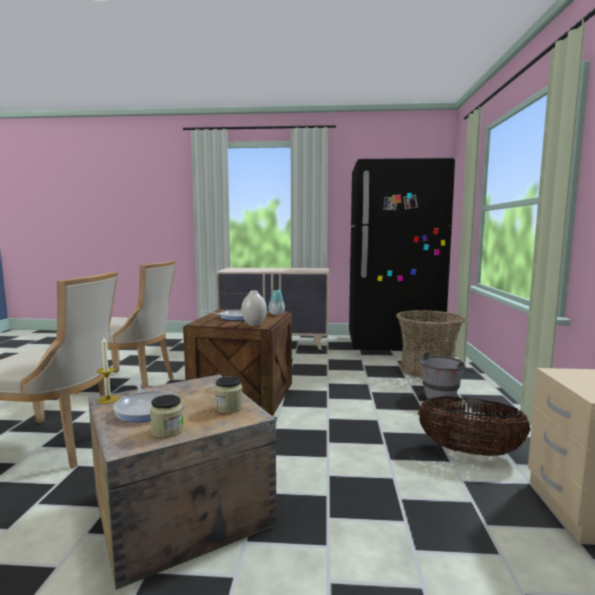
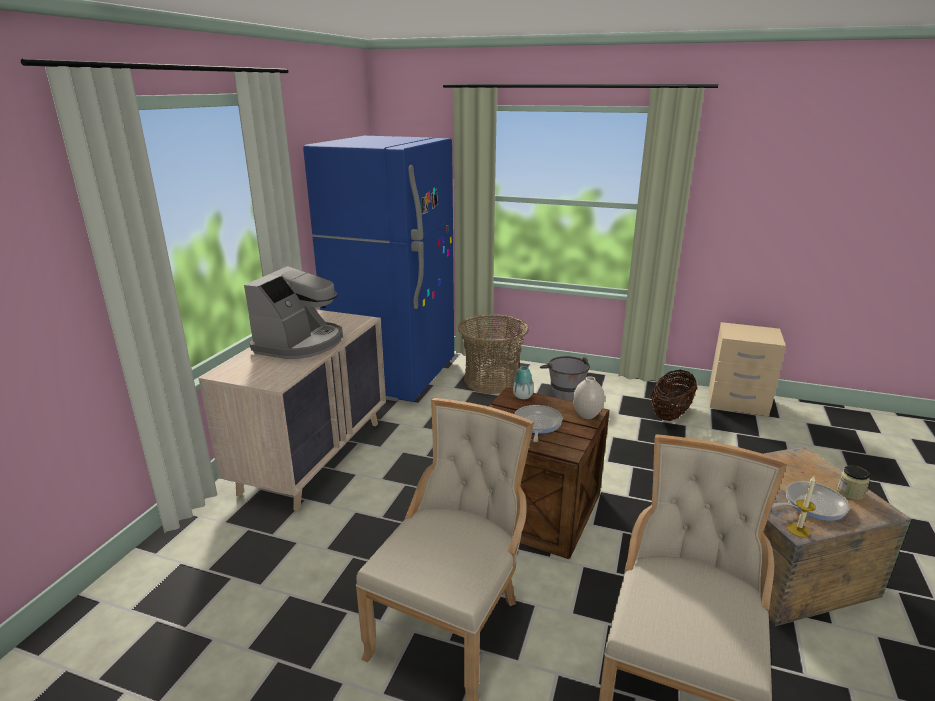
camera: 75 degrees left, 15 degrees up
(228, 408) = (793, 463): jar -> none
(275, 269) = (300, 343): none -> coffee machine
(392, 345) = (395, 375): black fridge -> blue fridge

